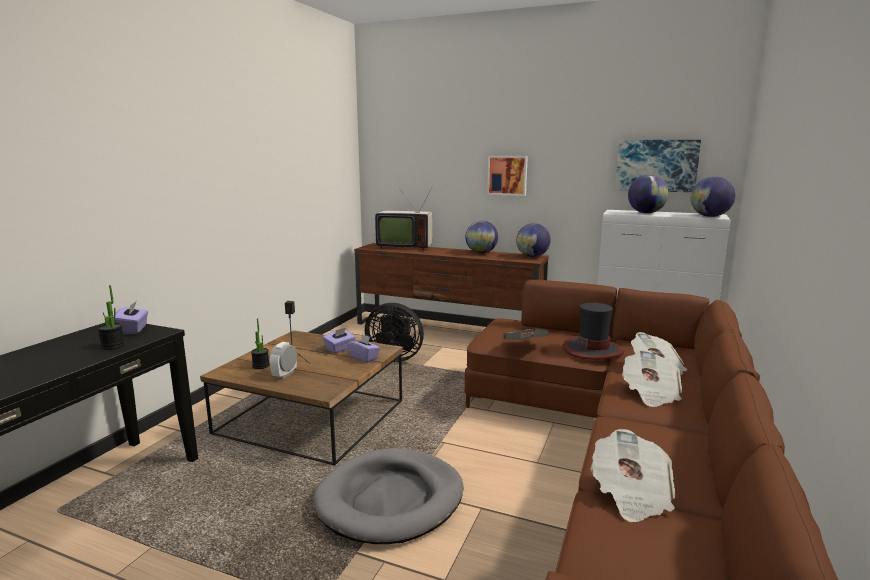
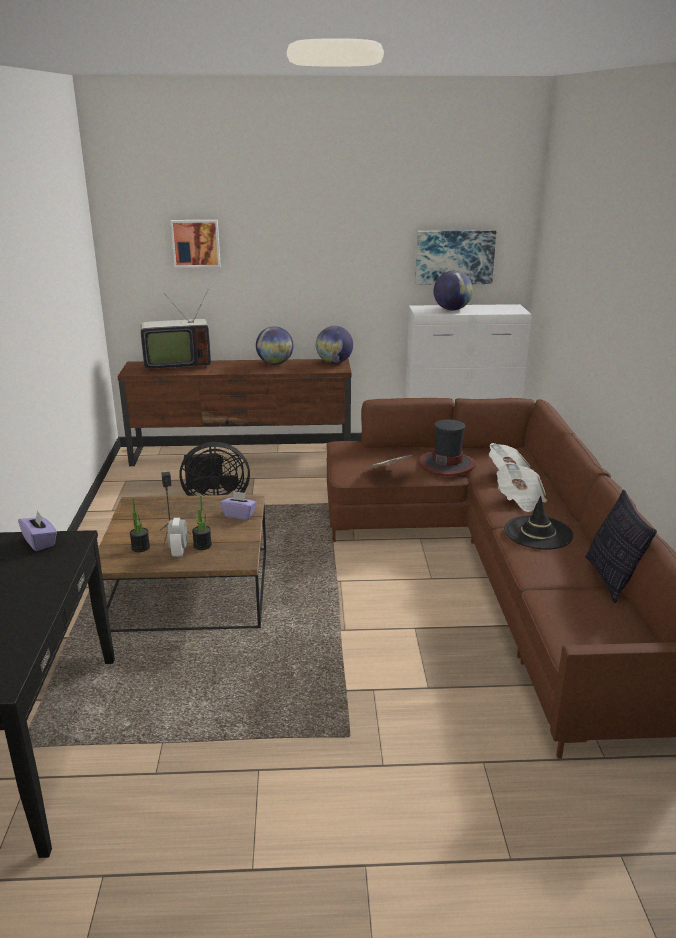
camera: 25 degrees left, 10 degrees up
(113, 346) = (53, 565): potted plant -> potted plant (202, 545)
(340, 349) = (202, 510): purple tissue box -> none
(390, 500) = (337, 642): grey dog bed -> none
(507, 175) = (296, 271): picture -> picture (196, 243)
(630, 495) = (559, 586): newspaper -> none
(647, 430) = (538, 533): none -> black hat
(710, 216) = (511, 310): globe -> none
(714, 506) = (611, 579): none -> pillow

